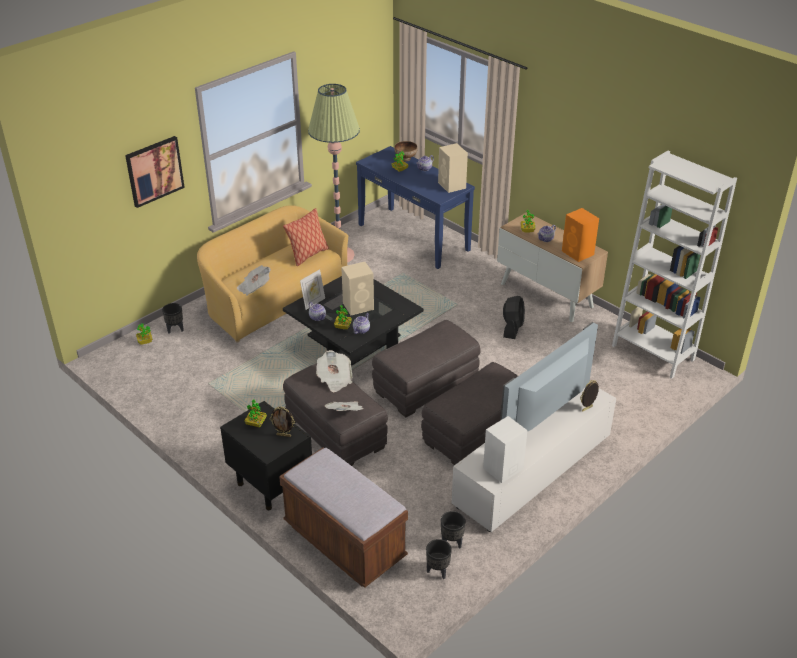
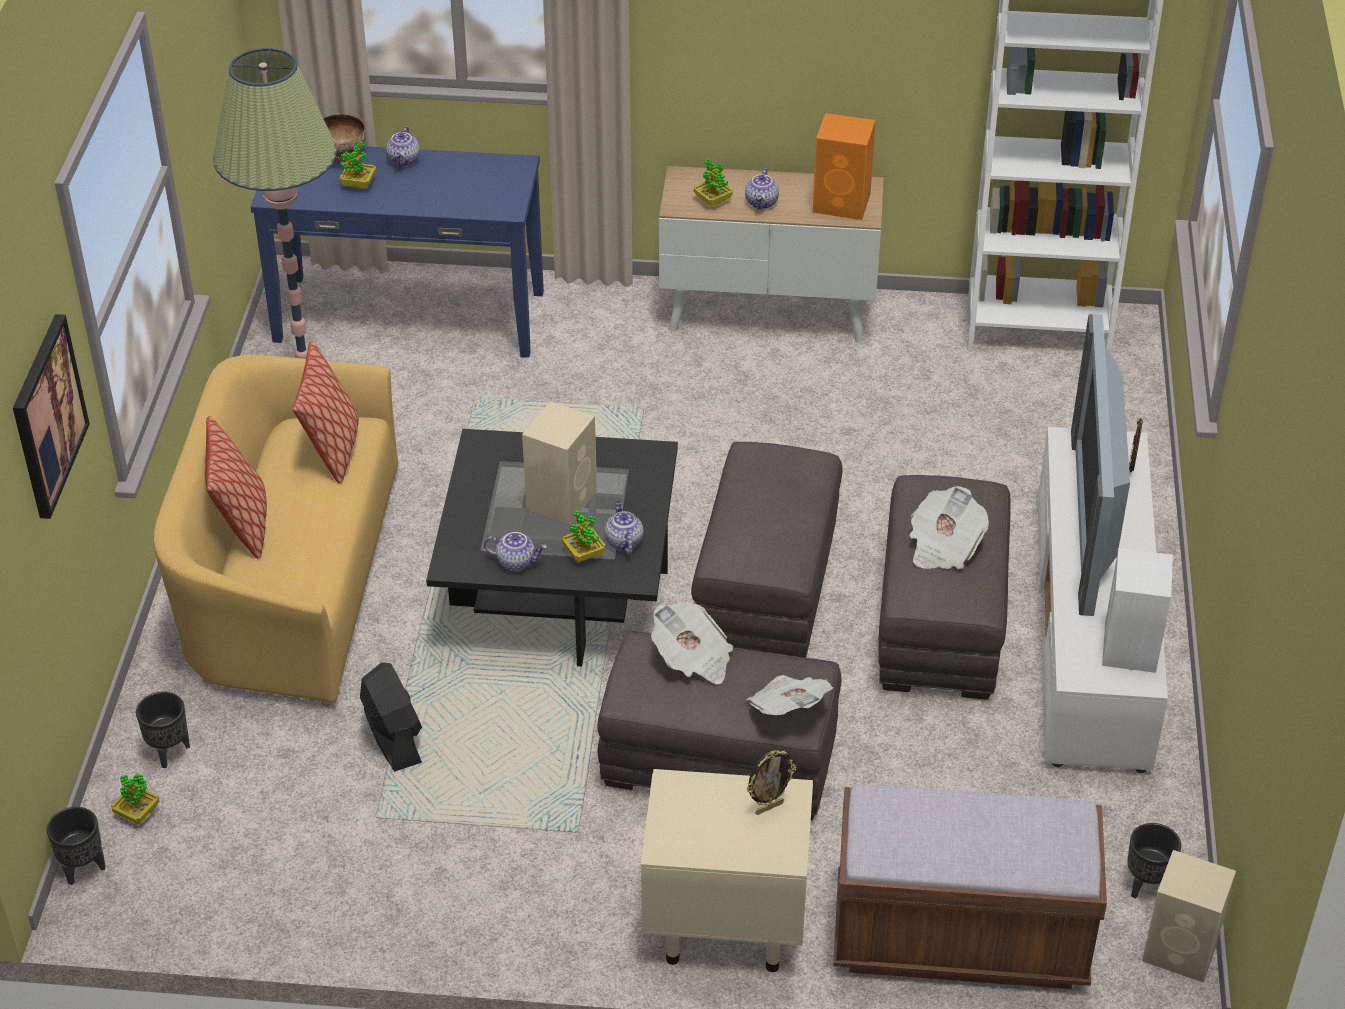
camera: 40 degrees left, 5 degrees up
(251, 263) = (242, 525): none -> pillow
(254, 288) = (313, 571): newspaper -> newspaper (943, 546)
(256, 423) = (695, 817): potted plant -> none
(270, 484) = (723, 925): black nightstand -> beige nightstand
(313, 303) = (472, 538): picture frame -> none
(451, 542) = (1112, 827): black planter -> black planter (82, 869)
(452, 185) = (498, 173): beige speaker -> beige speaker (1182, 951)
(512, 328) = (782, 402): black fan -> black fan (393, 737)

